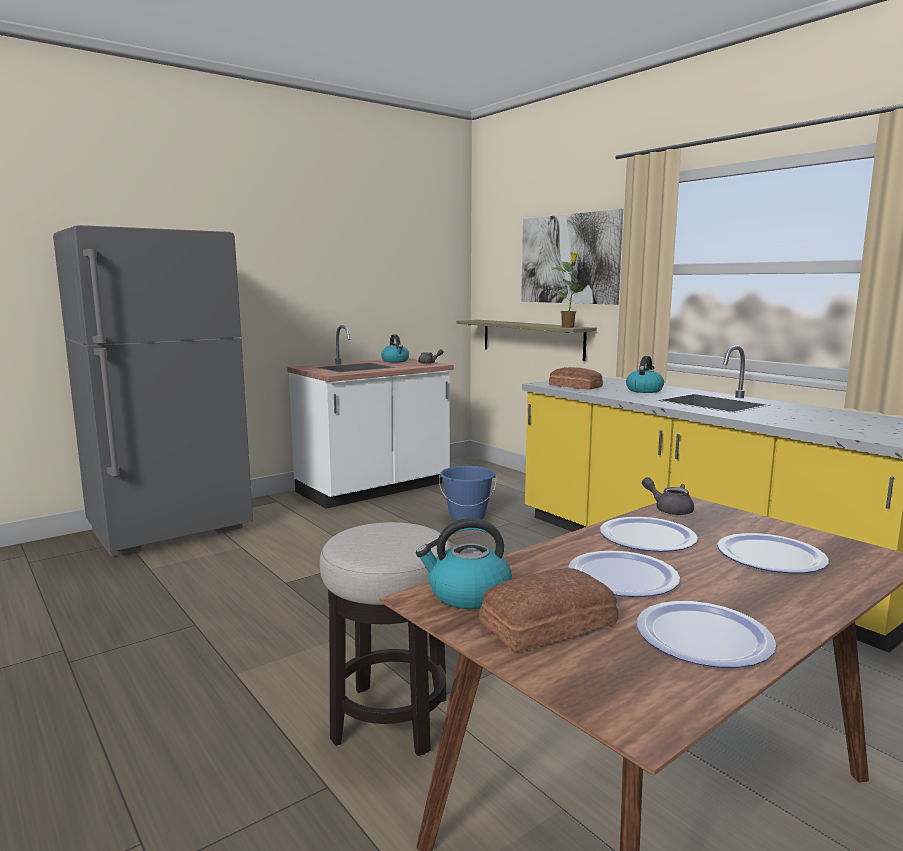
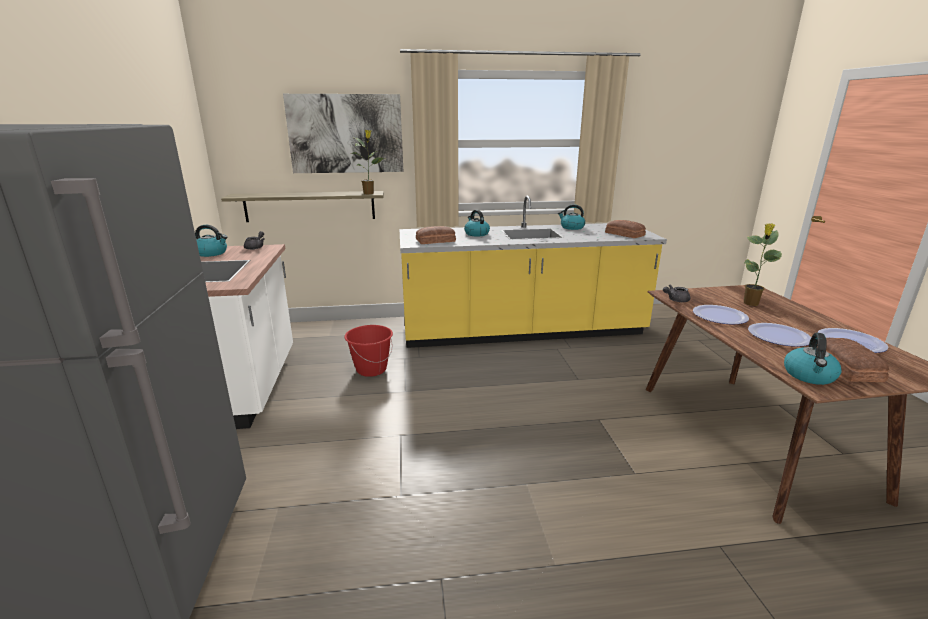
camera: 60 degrees left, 10 degrees up
(390, 719) = (651, 496): stool -> none
(467, 517) = (371, 369): blue bucket -> red bucket
(771, 556) = (750, 303): plate -> potted plant
(807, 410) = (571, 227): none -> kettle
(858, 430) = (624, 234): none -> bread

